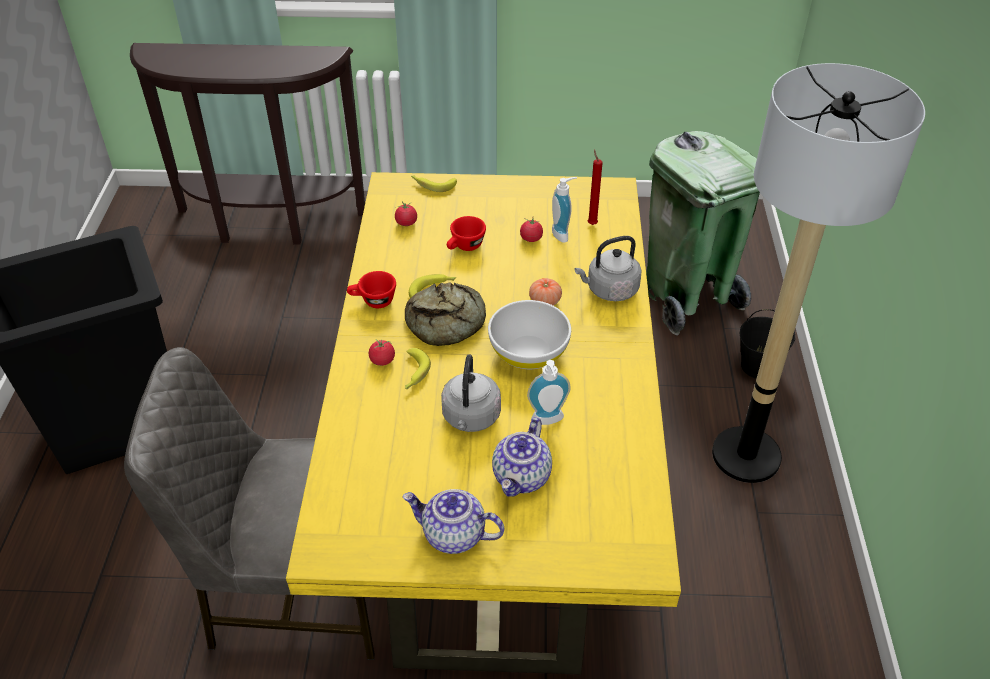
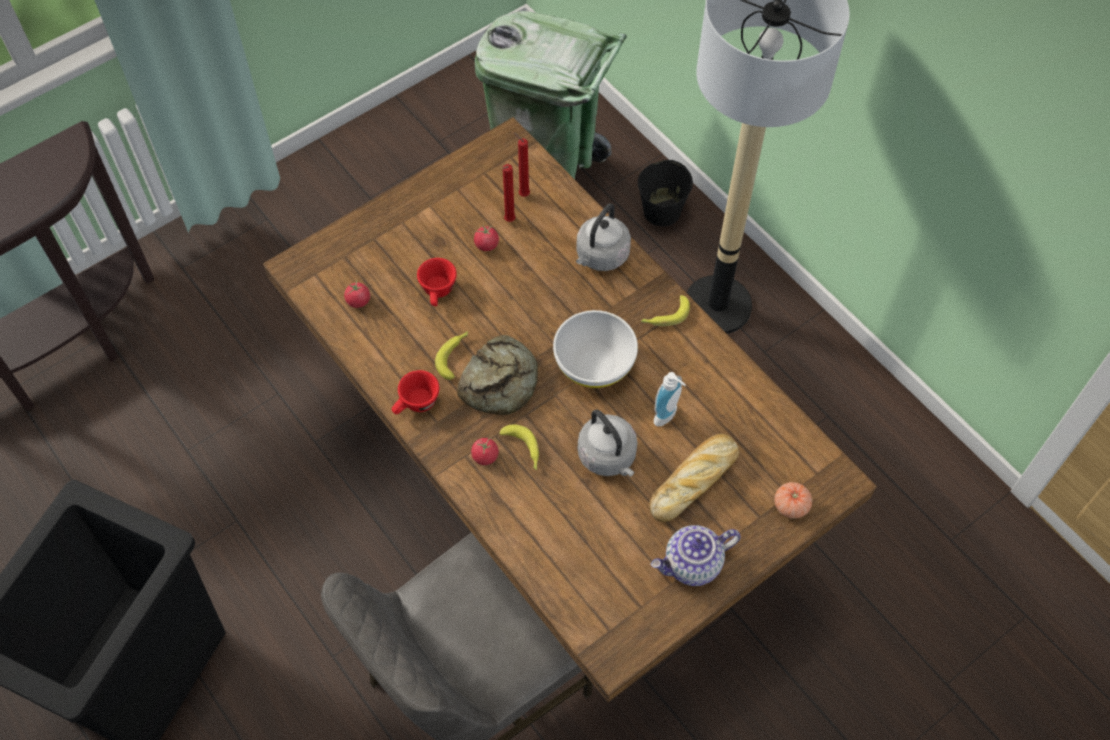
camera: 40 degrees left, 15 degrees up
(432, 185) = (338, 241): banana -> banana (665, 316)
(496, 495) = (557, 484): yellow dining table -> brown dining table
(522, 477) = (695, 479): teapot -> bread
(545, 301) = (560, 303): tomato -> tomato (791, 505)
(563, 234) = (508, 221): soap dispenser -> red candle

